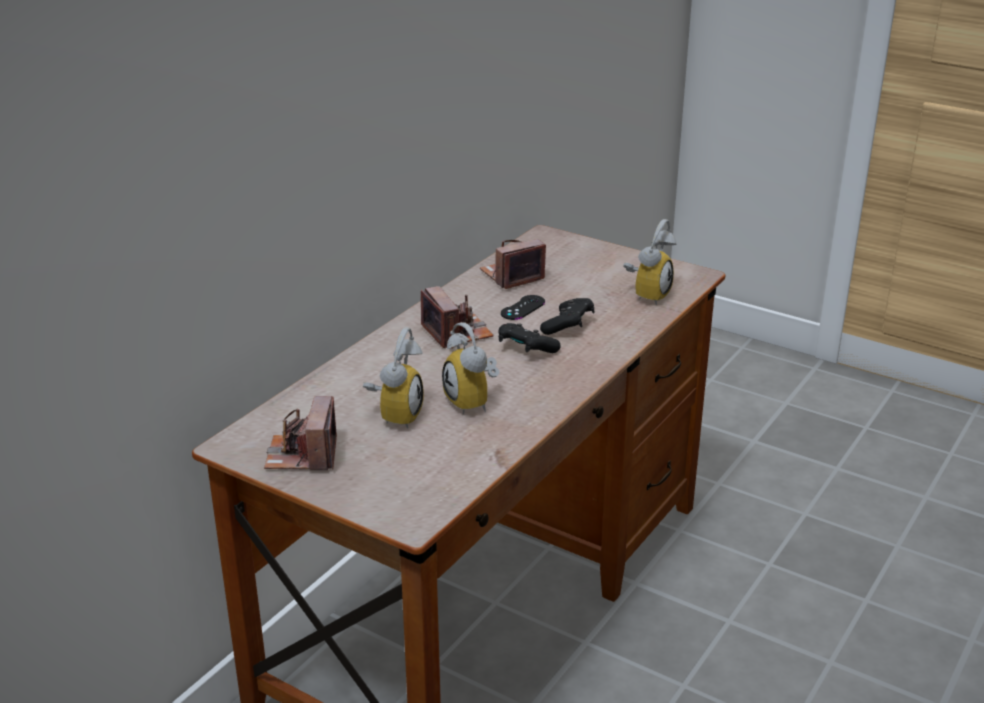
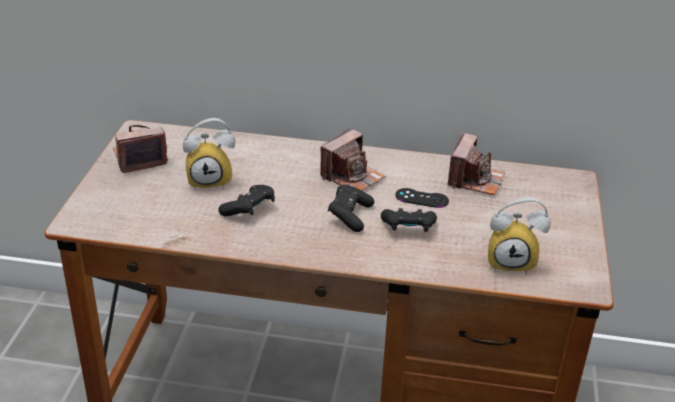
camera: 65 degrees right, 5 degrees up
(474, 402) = (249, 210): alarm clock -> black game controller
(511, 276) = (474, 180): camera -> camera turned 75 degrees clockwise

